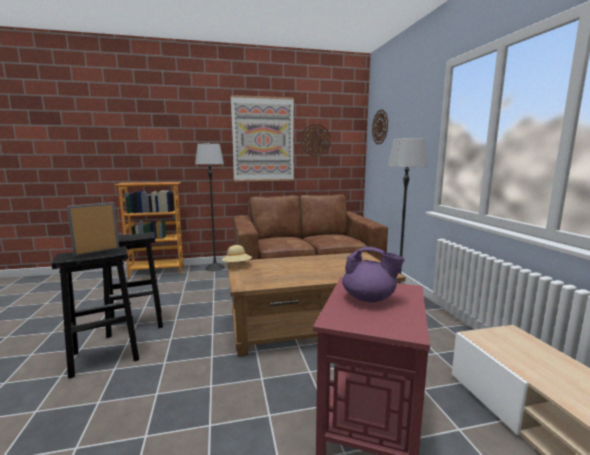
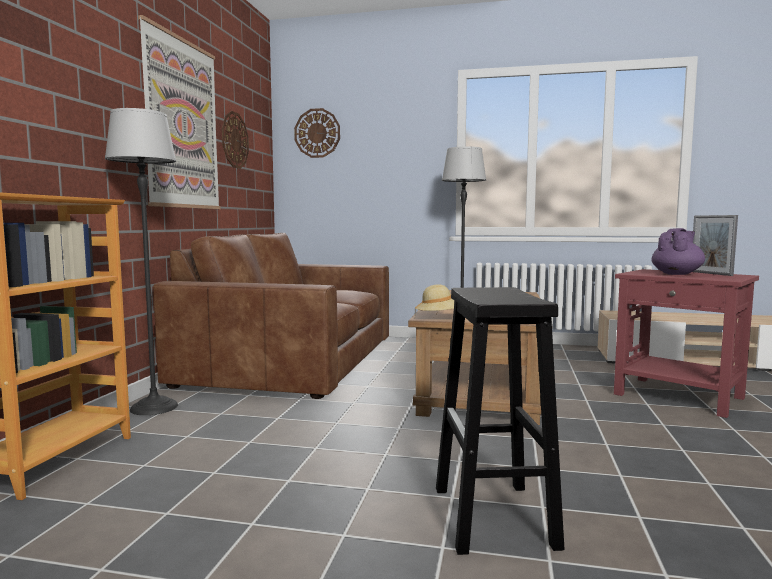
camera: 65 degrees left, 5 degrees down
(97, 252) = (491, 293): picture frame -> picture frame (711, 273)
(137, 323) = (366, 487): black stool -> none

